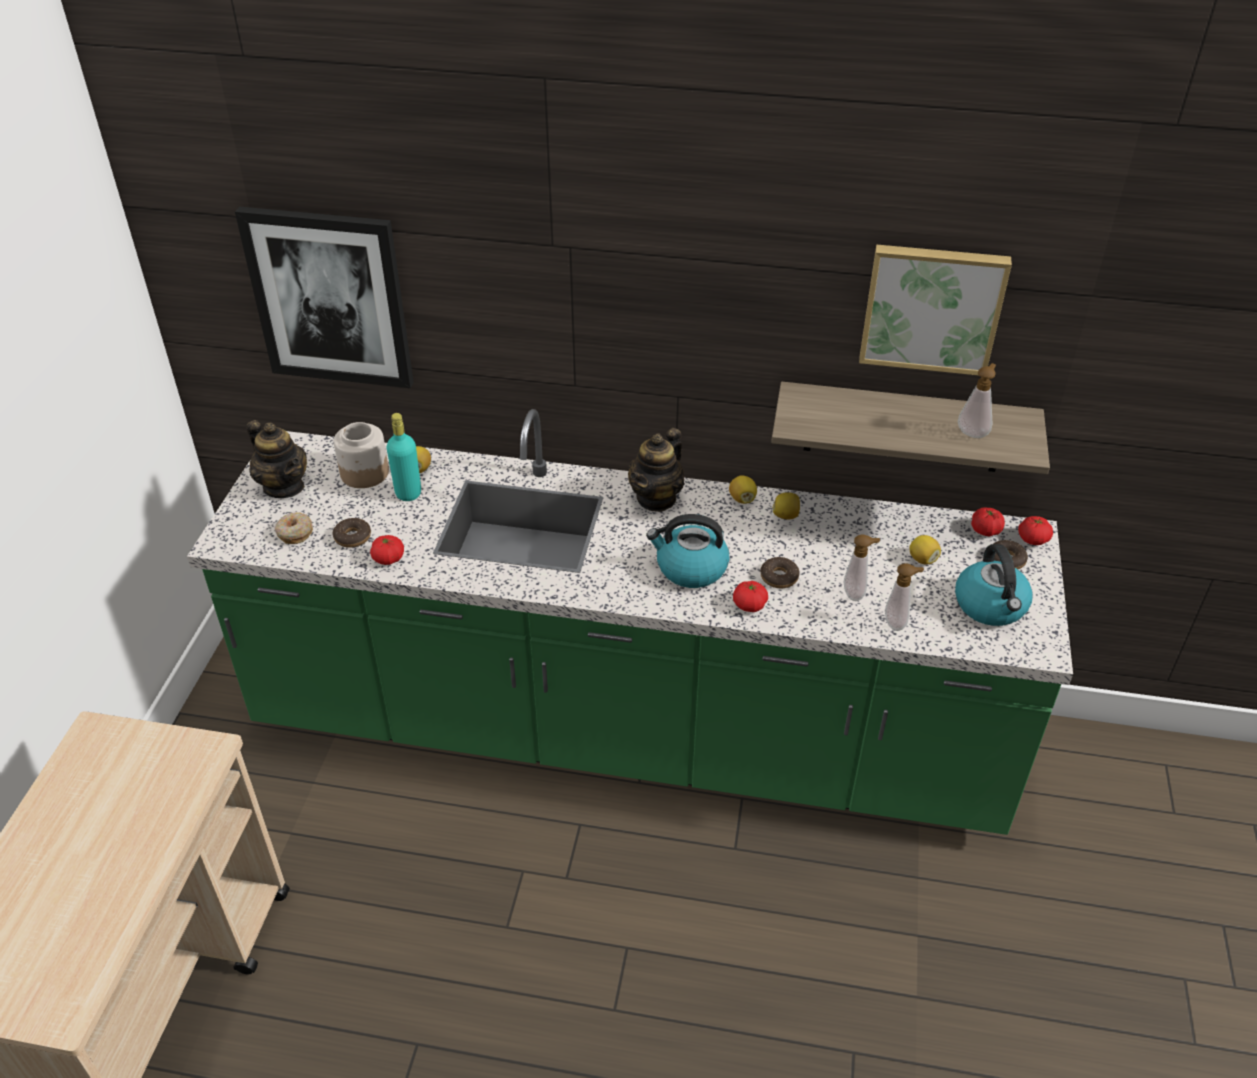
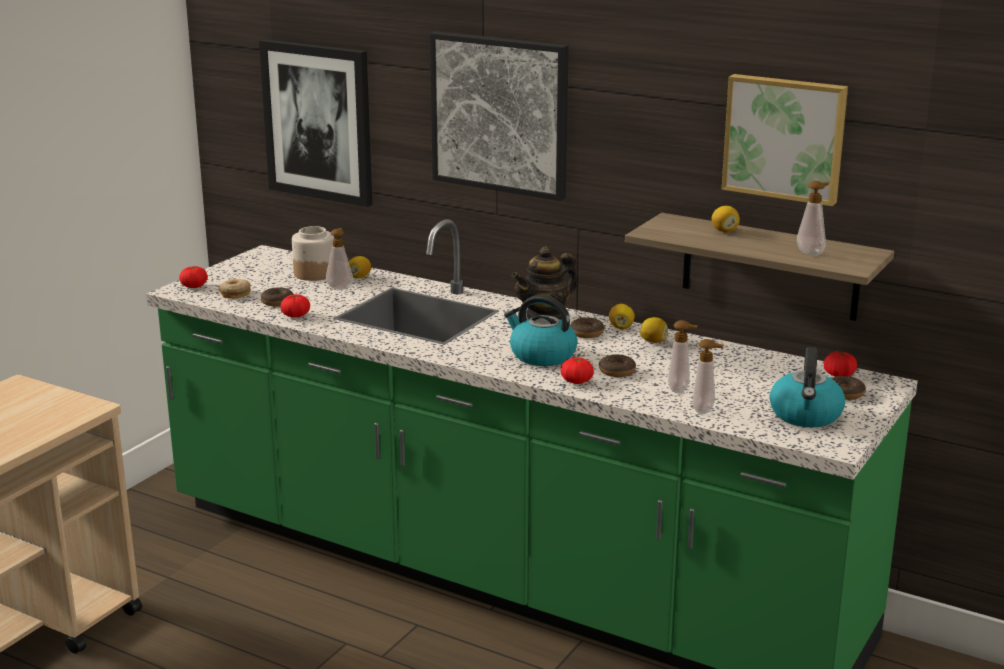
camera: 20 degrees right, 20 degrees down
(284, 486) = (247, 272): teapot -> none
(408, 493) = (340, 287): turquoise bottle -> soap dispenser
(578, 287) = (500, 114): none -> picture
(713, 517) = (586, 333): none -> donut
(922, 559) = (762, 381): lemon -> lemon (724, 231)
(1033, 539) = (883, 386): tomato -> tomato (194, 286)

